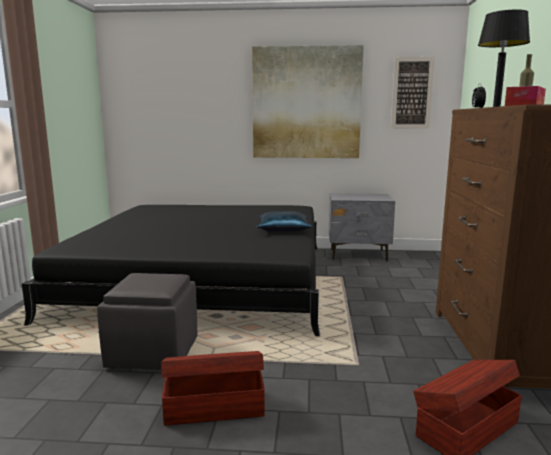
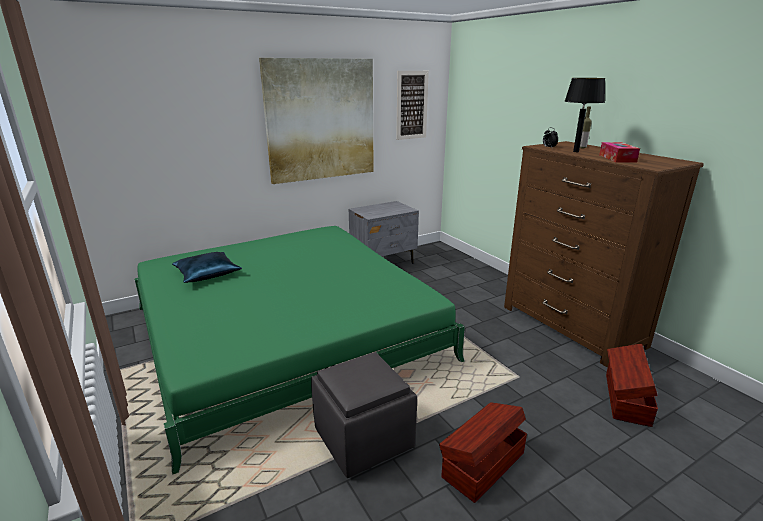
camera: 35 degrees left, 10 degrees up
(204, 278) = (285, 332): black bed -> green bed
(284, 229) = (367, 265): blue pillow -> blue pillow (207, 274)

